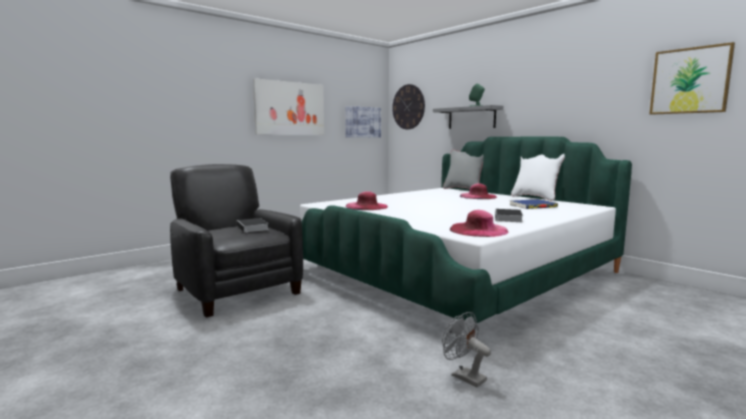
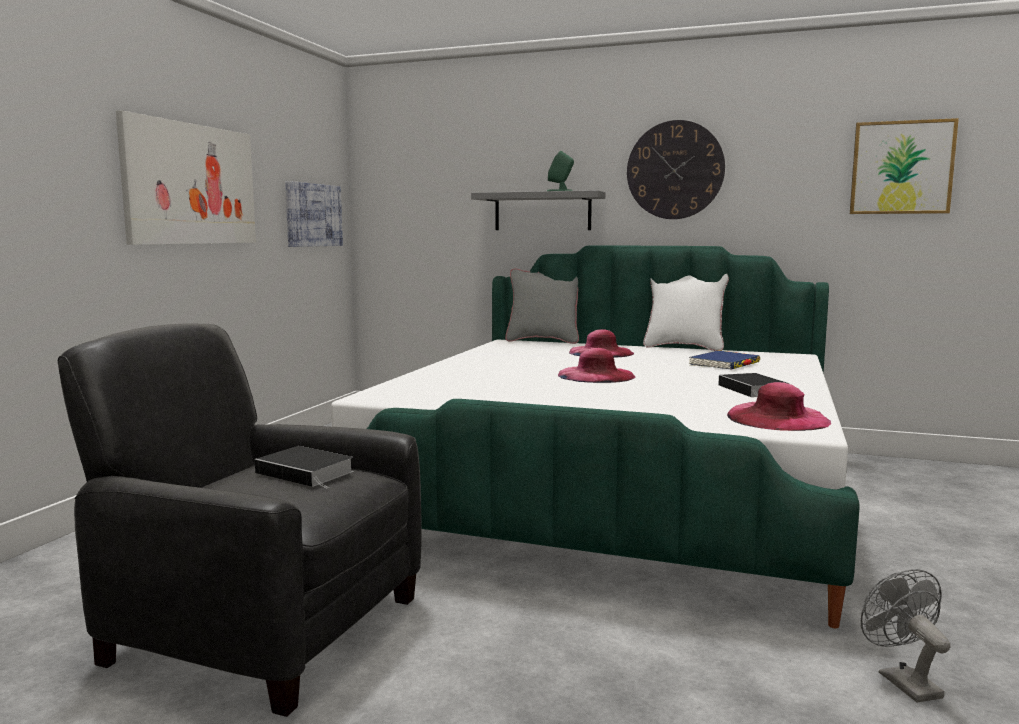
camera: 30 degrees left, 0 degrees up
(366, 206) = (480, 392): pink hat -> pink hat (596, 375)
(408, 107) = (399, 186): wall clock -> wall clock (675, 170)
(463, 376) = (902, 681): grey fan -> grey fan turned 60 degrees clockwise

